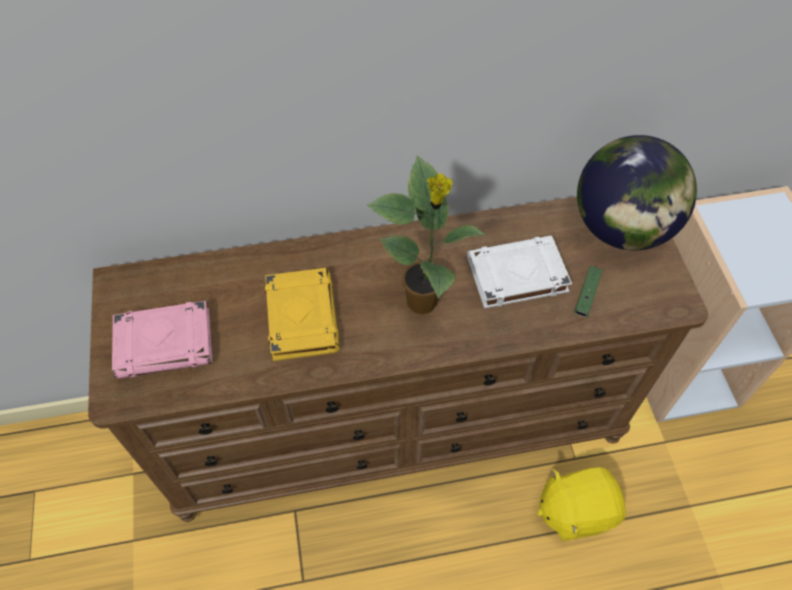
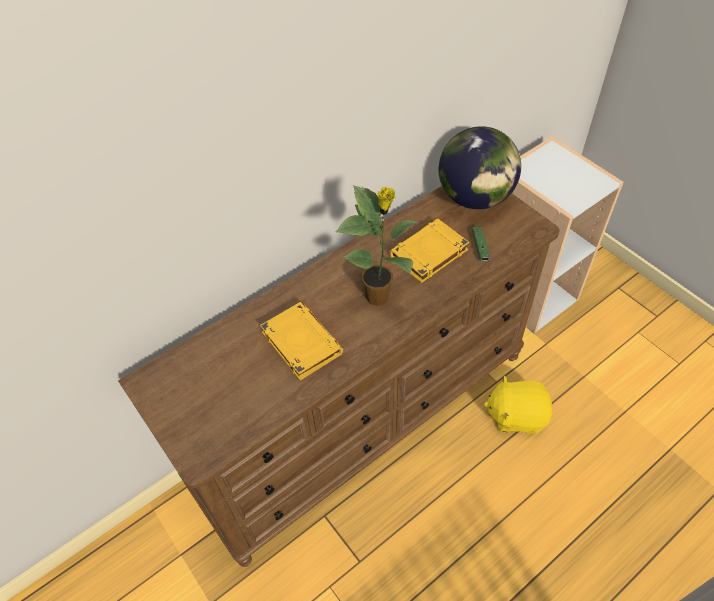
camera: 25 degrees left, 5 degrees down
(166, 343) = (212, 405): pink book -> none
(516, 275) = (428, 254): white book -> yellow book
(576, 510) = (516, 415): yellow plush toy -> yellow plush toy turned 45 degrees clockwise

